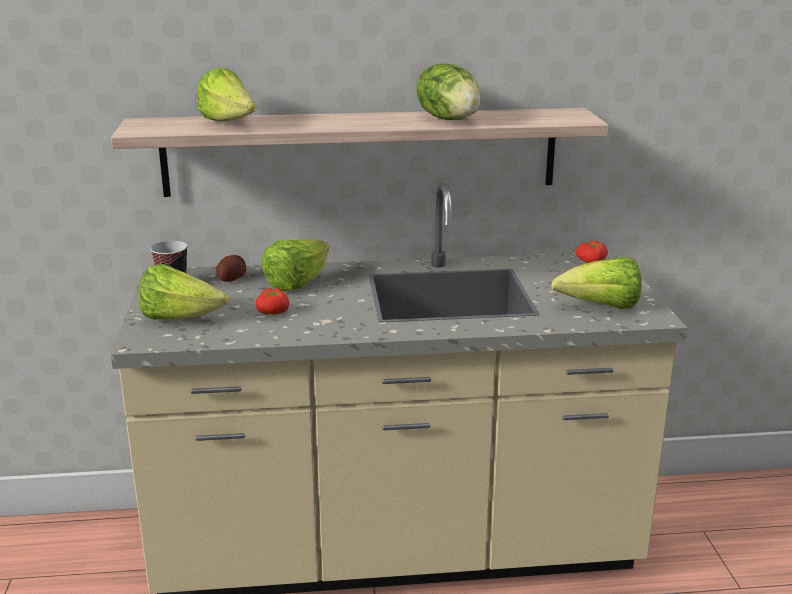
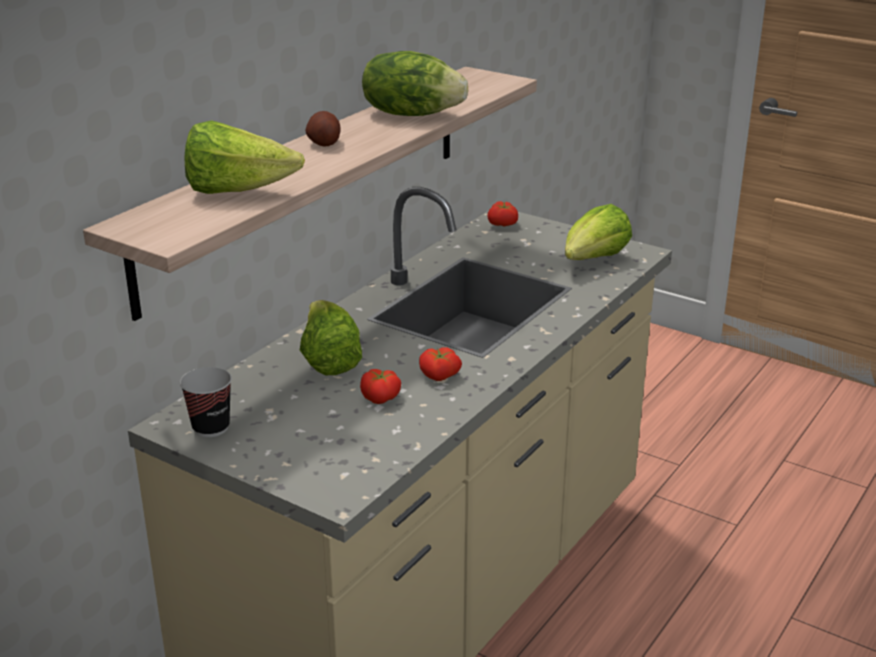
camera: 50 degrees left, 5 degrees up
(180, 318) = (314, 453): lettuce -> none
(231, 279) = (255, 389): potato -> potato (324, 143)
(329, 318) = (439, 376): none -> tomato

